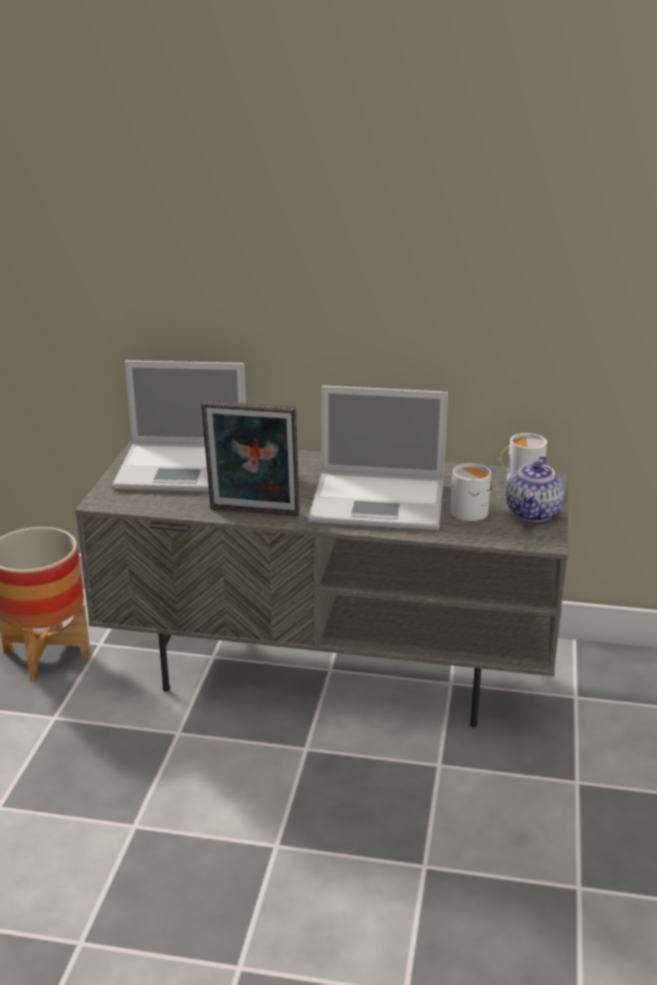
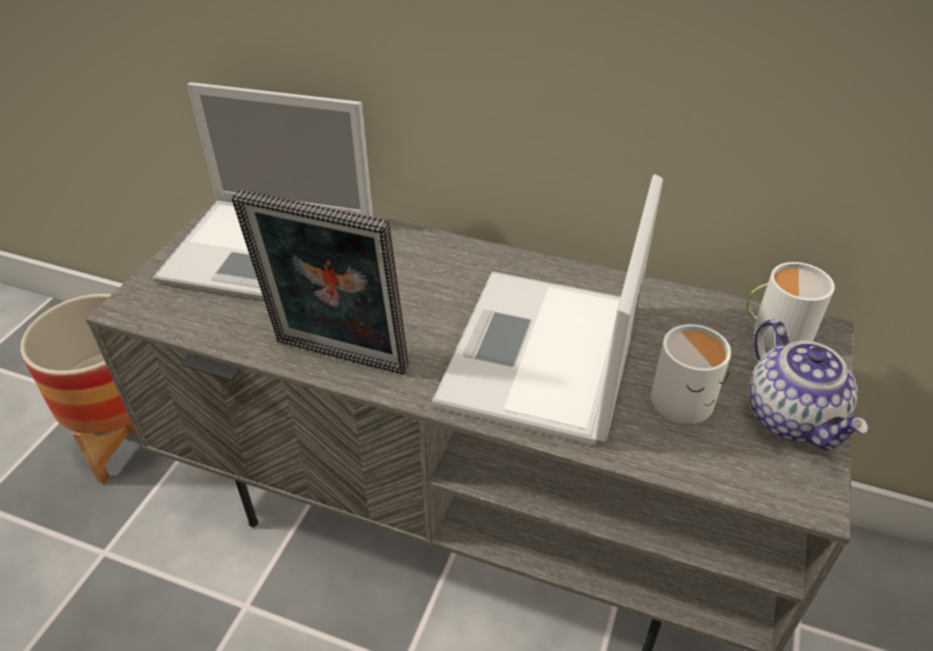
camera: 10 degrees right, 15 degrees up
(381, 501) = (542, 357): laptop -> laptop turned 90 degrees clockwise
(533, 513) = (793, 417): teapot -> teapot turned 45 degrees counterclockwise

